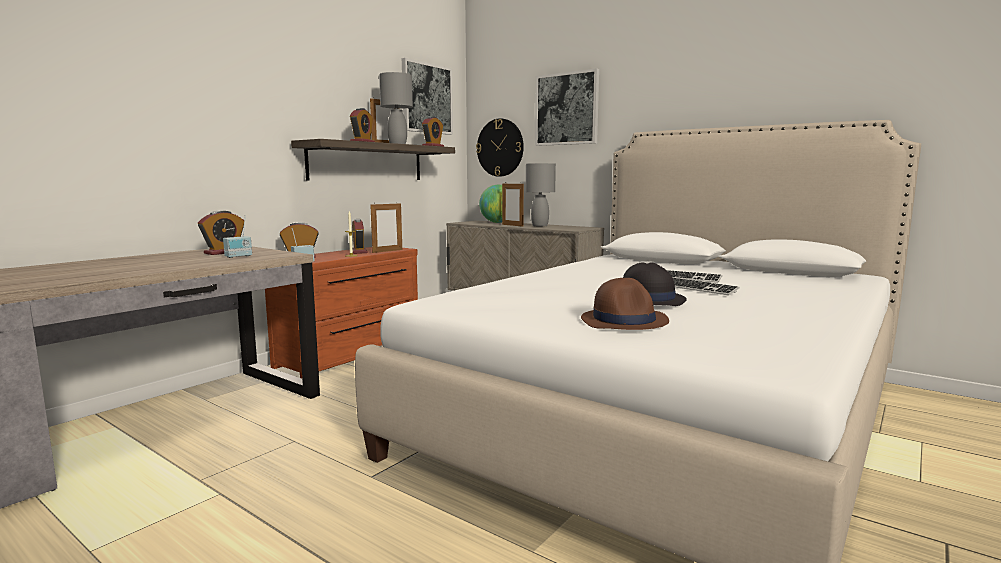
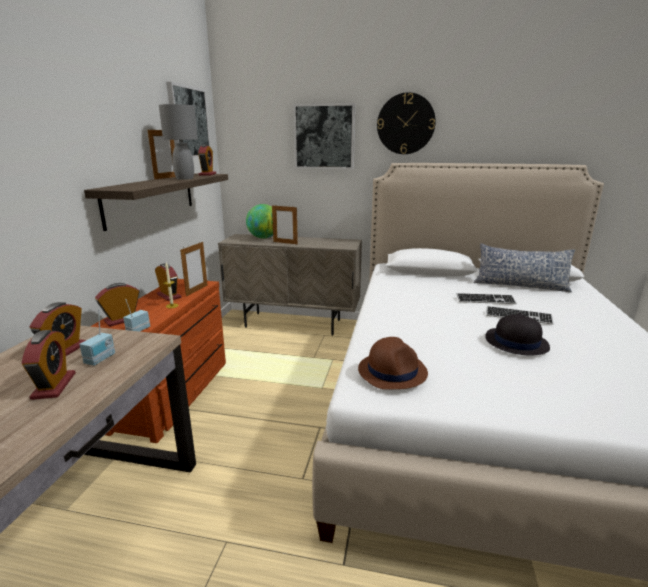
camera: 25 degrees left, 10 degrees up
(362, 142) = (156, 182): alarm clock -> alarm clock (54, 386)
(500, 147) = (256, 168): wall clock -> wall clock (405, 124)
(540, 225) = (308, 241): grey table lamp -> none
(624, 321) = (554, 385): brown hat -> brown hat (392, 371)
(761, 275) = (520, 285): none -> pillow

